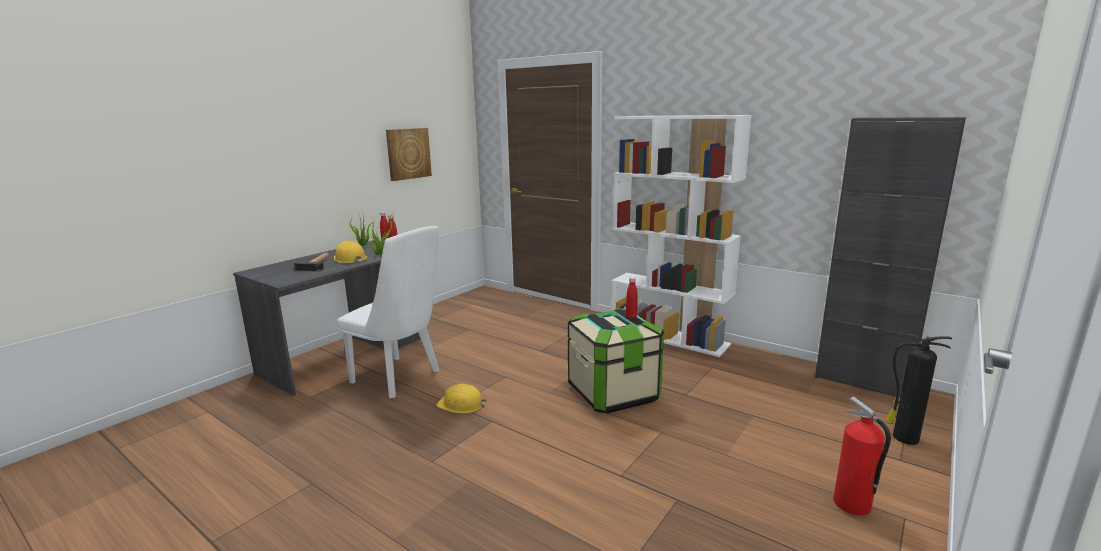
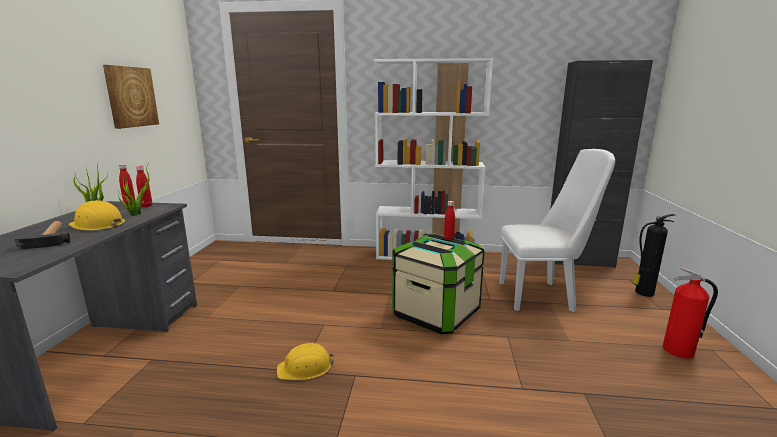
camera: 30 degrees left, 0 degrees up
(401, 378) = (203, 359): white chair -> white chair (542, 296)

